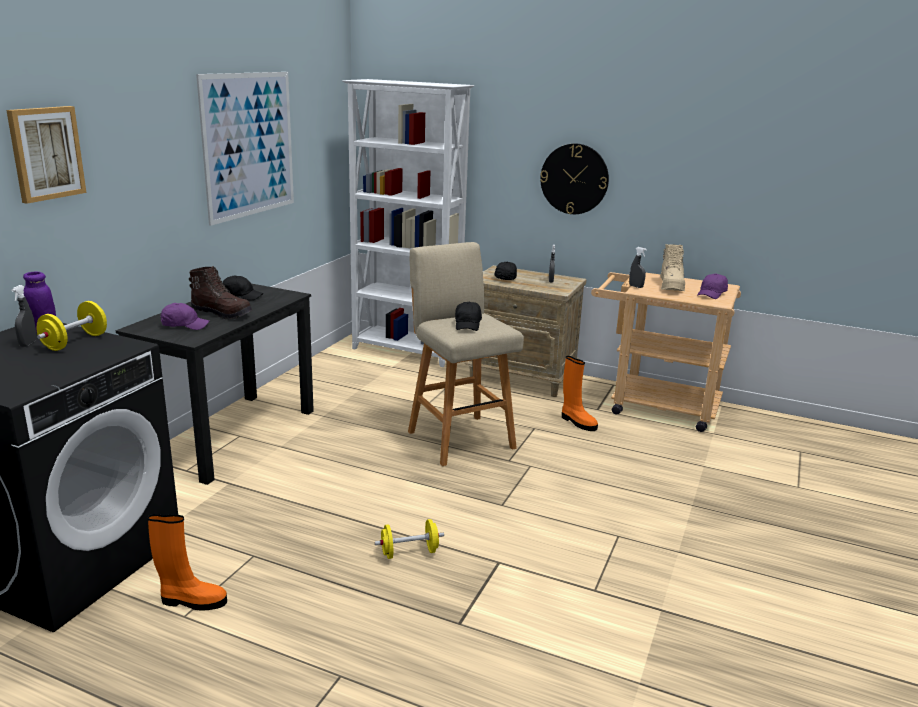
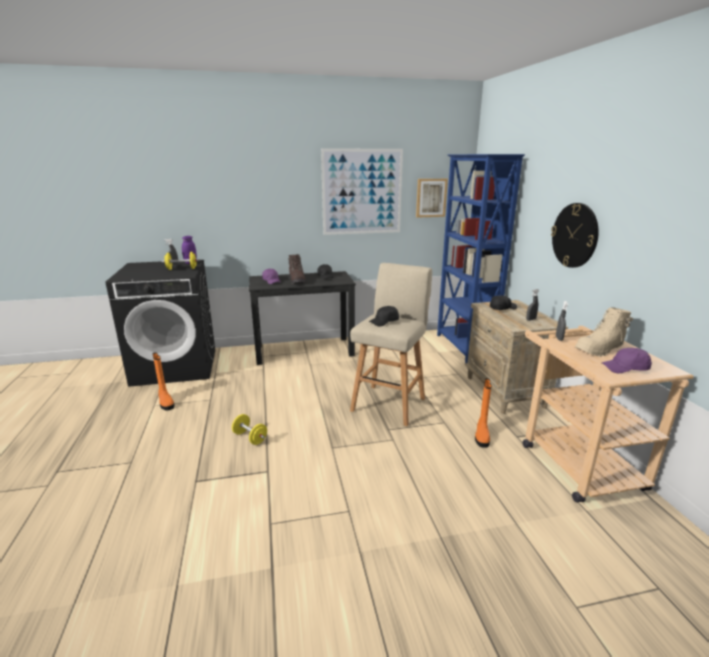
camera: 55 degrees right, 0 degrees up
(46, 153) = (216, 184): picture -> picture (431, 198)
(406, 351) = (463, 348): white bookcase -> blue bookcase

